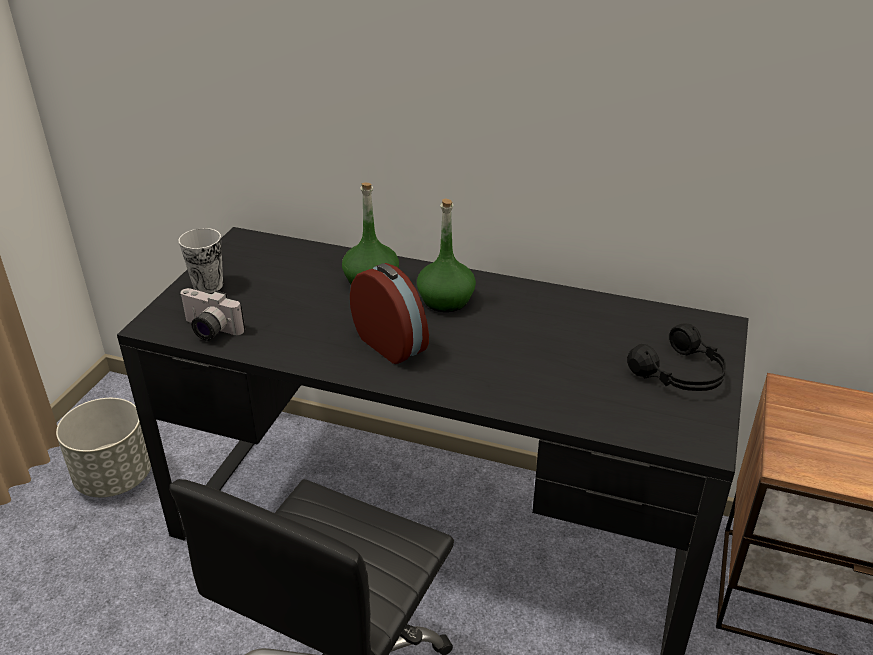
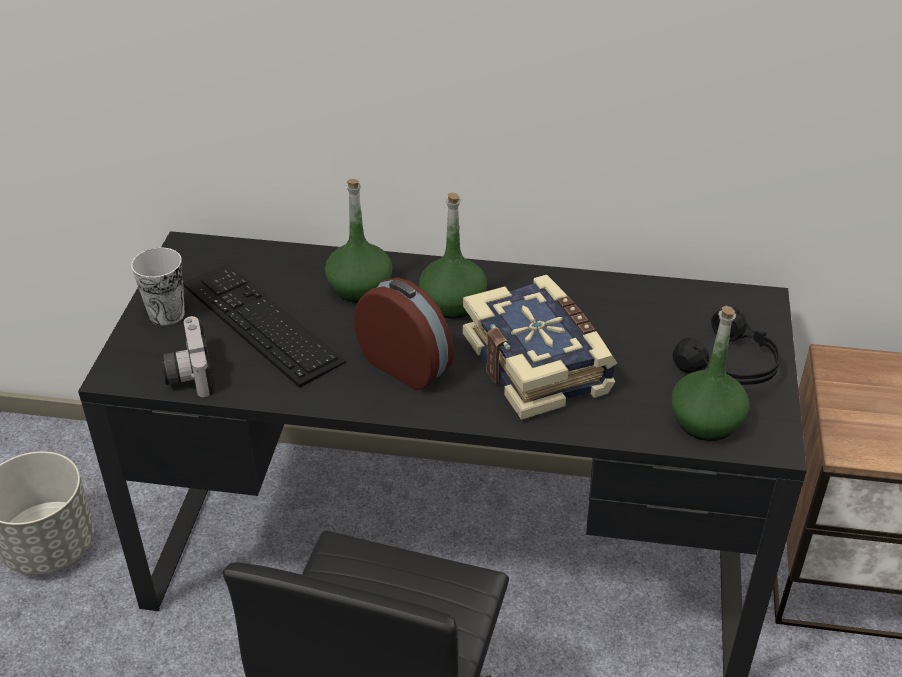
camera: 10 degrees left, 5 degrees up
(208, 330) = (188, 373): camera -> camera turned 60 degrees clockwise
(281, 299) = (261, 322): none -> keyboard
(507, 355) = (539, 364): none -> book
(647, 418) = (706, 421): none -> green bottle

